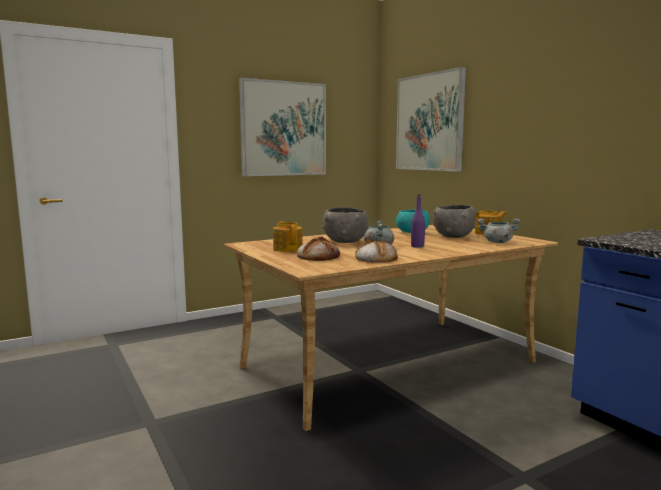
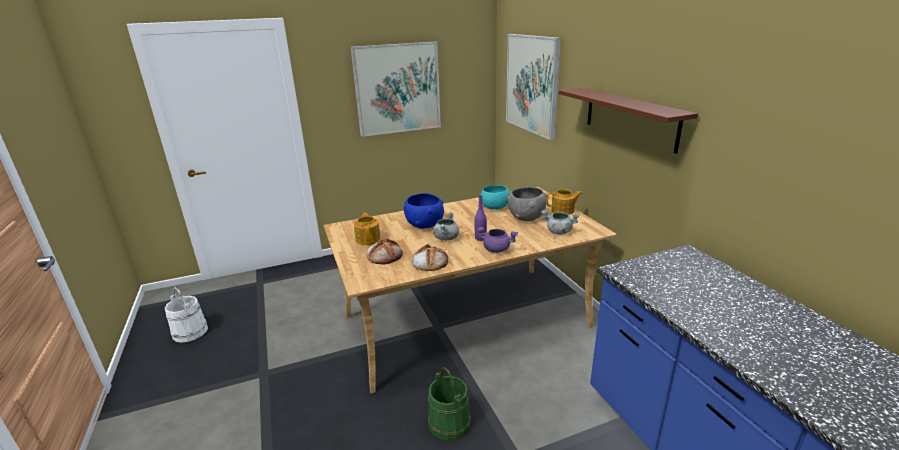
camera: 10 degrees right, 15 degrees up
(30, 391) = (190, 332): none -> white bucket
(345, 241) = (424, 225): grey bowl -> blue bowl
(419, 450) = (449, 423): none -> green bucket
(443, 251) = (497, 249): none -> purple cooking pot
(559, 121) = (630, 118): none -> brown shelf

